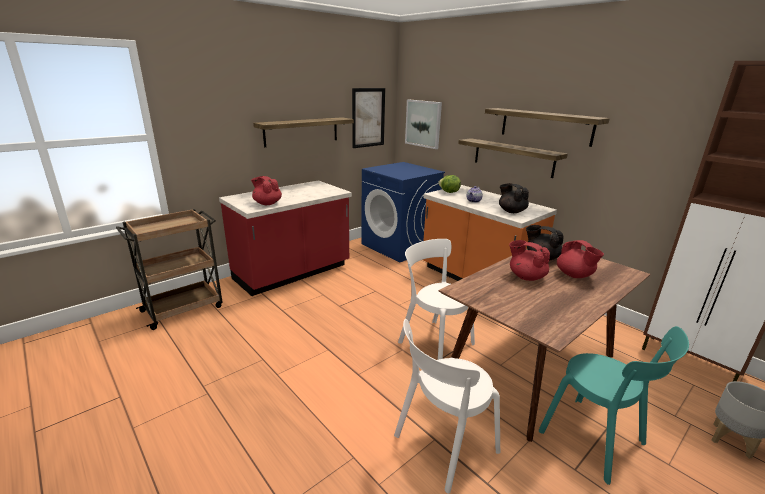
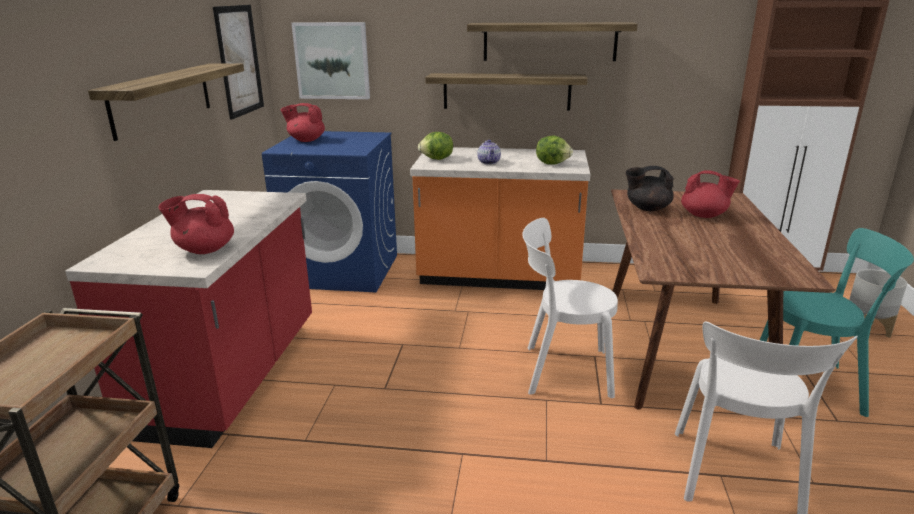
camera: 40 degrees left, 0 degrees up
(511, 211) = (552, 163): black teapot -> lettuce
(526, 277) = (676, 232): red teapot -> red teapot (306, 140)

